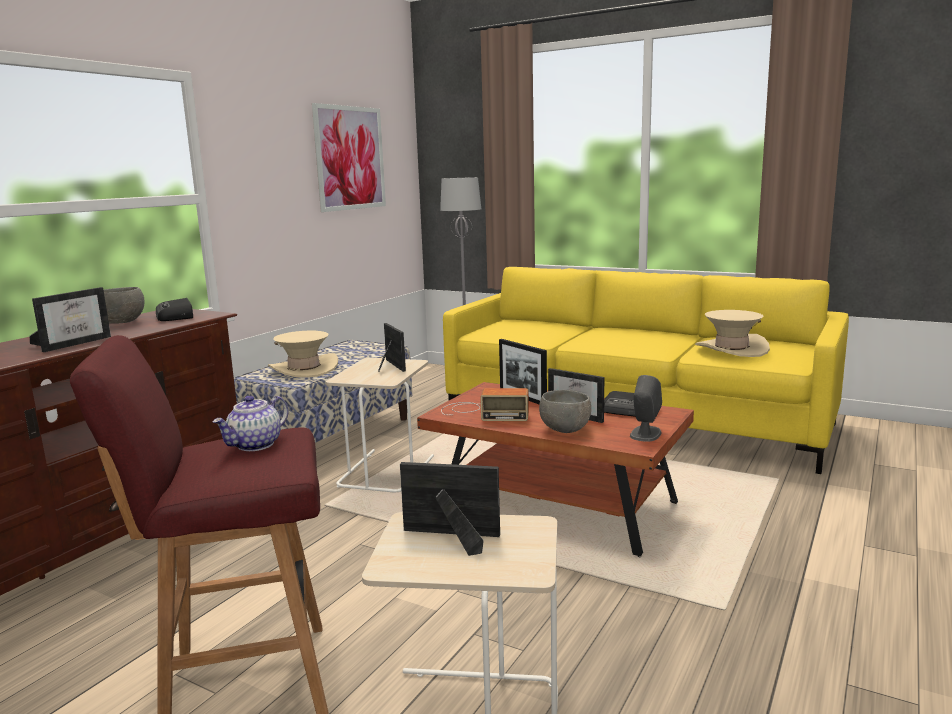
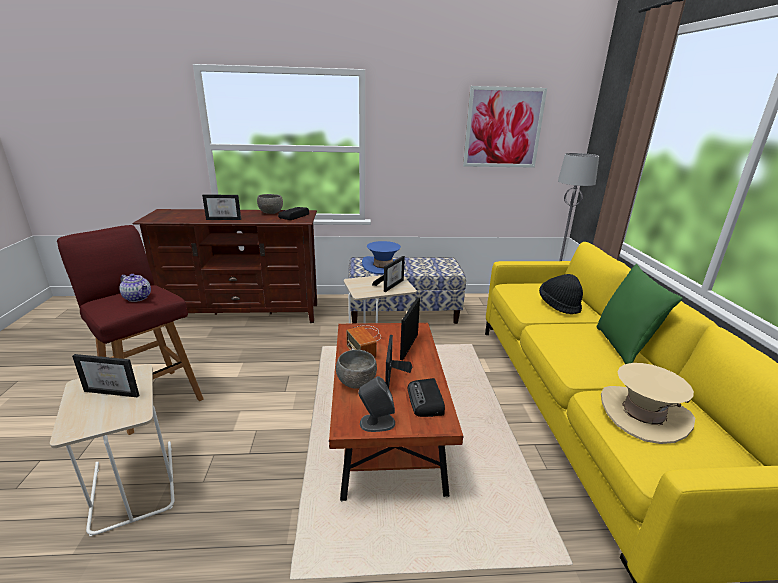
camera: 55 degrees right, 10 degrees up
(255, 445) = (138, 298): teapot -> teapot turned 150 degrees counterclockwise
(304, 369) = (383, 266): beige hat -> blue hat
(447, 537) = (116, 390): picture frame -> picture frame turned 120 degrees clockwise
(545, 328) = (559, 305): none -> black hat
(639, 331) = (623, 347): none -> green pillow

